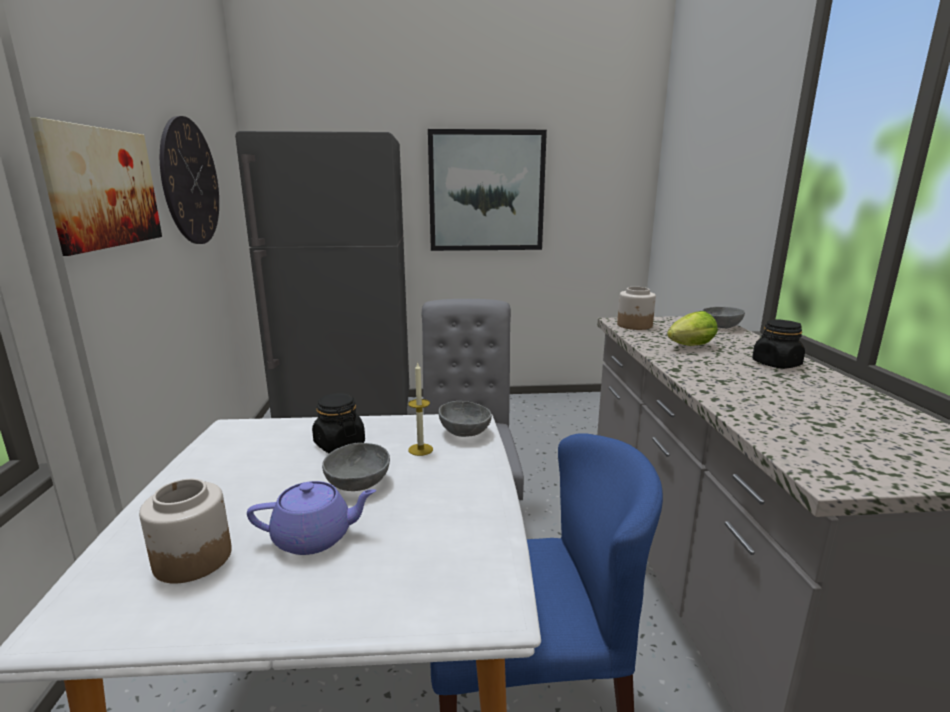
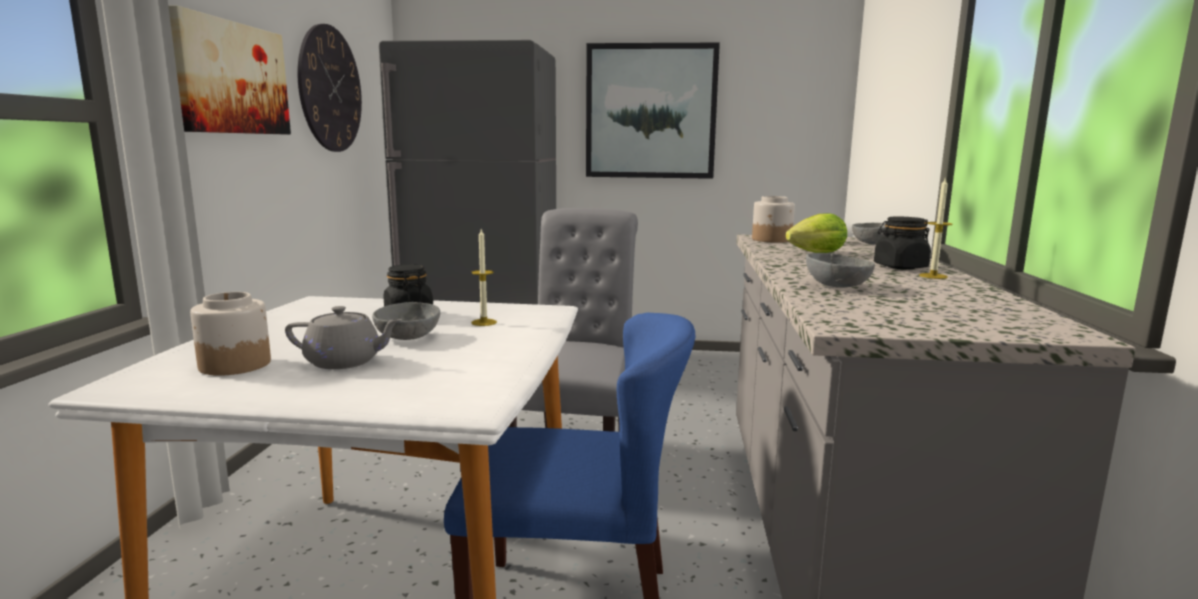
camera: 10 degrees right, 5 degrees down
(315, 537) = (345, 362): purple teapot -> grey teapot
(465, 432) = (538, 315): grey bowl -> grey bowl (838, 286)
(815, 378) = (933, 276): none -> candle

